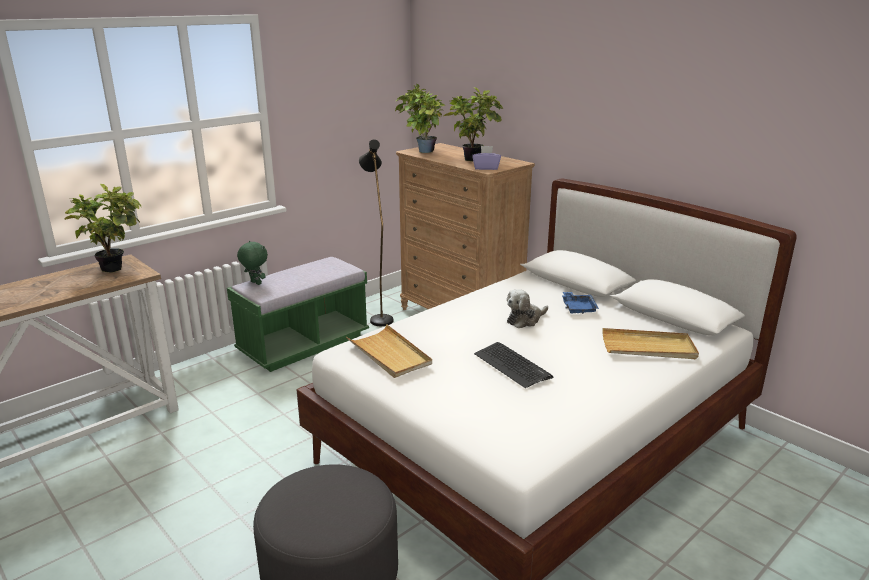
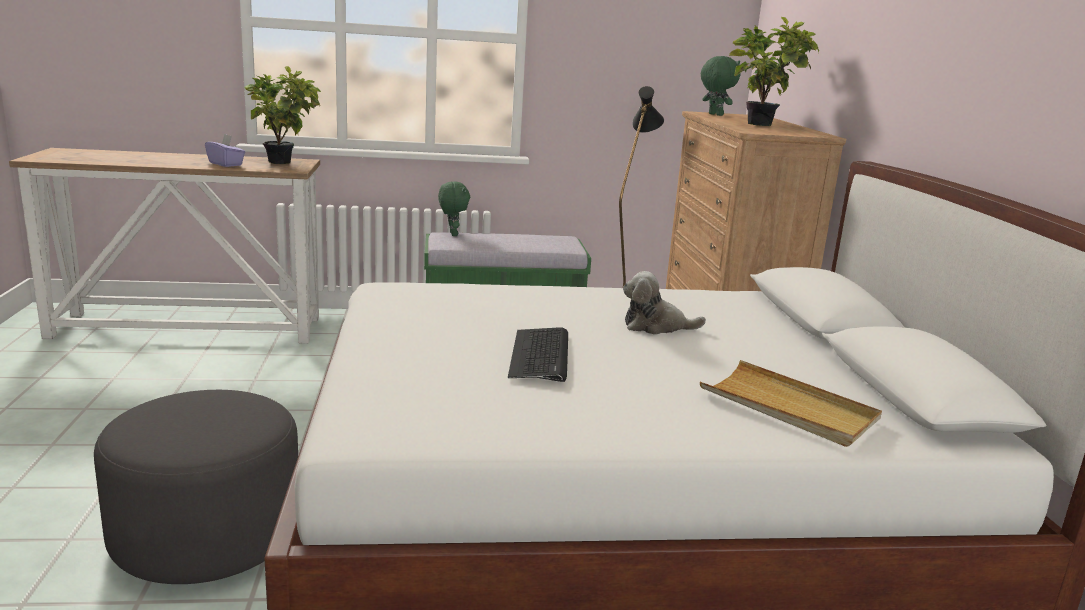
camera: 35 degrees right, 5 degrees down
(389, 354) = (421, 300): beige tray -> none
(421, 151) = (714, 114): potted plant -> green plush toy
(486, 168) = (756, 130): purple tissue box -> purple tissue box (226, 164)
(578, 308) = (762, 340): blue tray -> none

